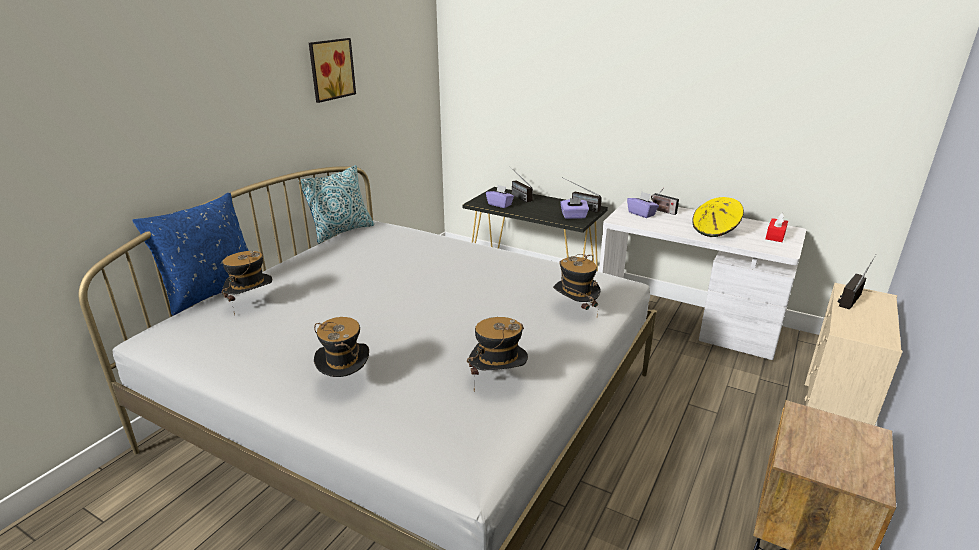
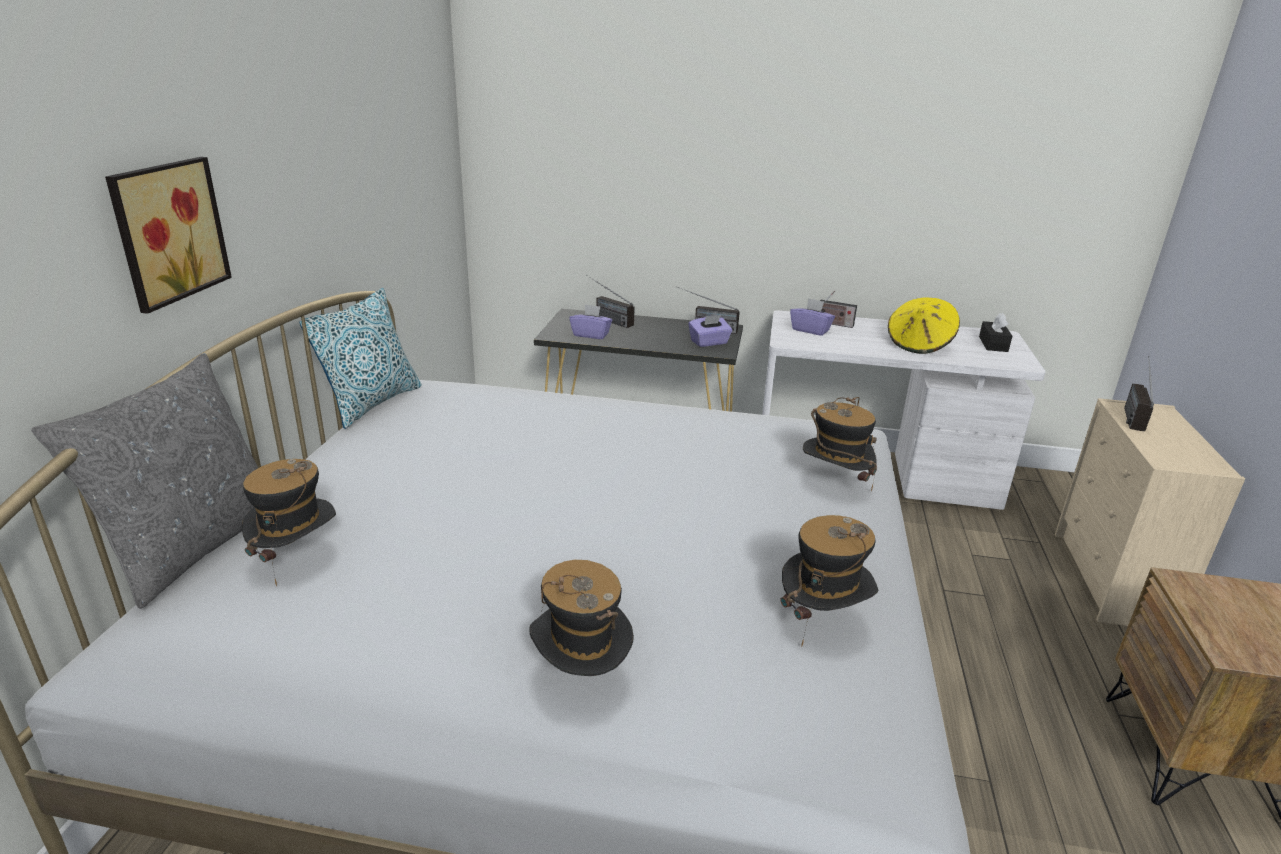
camera: 20 degrees left, 0 degrees up
(212, 292) = (194, 547): blue pillow -> grey pillow
(330, 69) = (328, 123): picture -> picture (166, 231)
(775, 235) = (993, 344): red tissue box -> black tissue box

